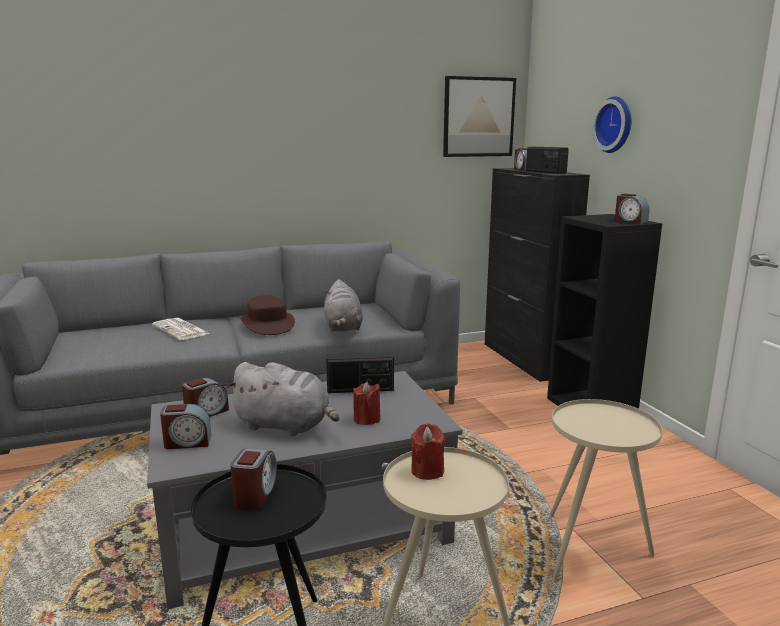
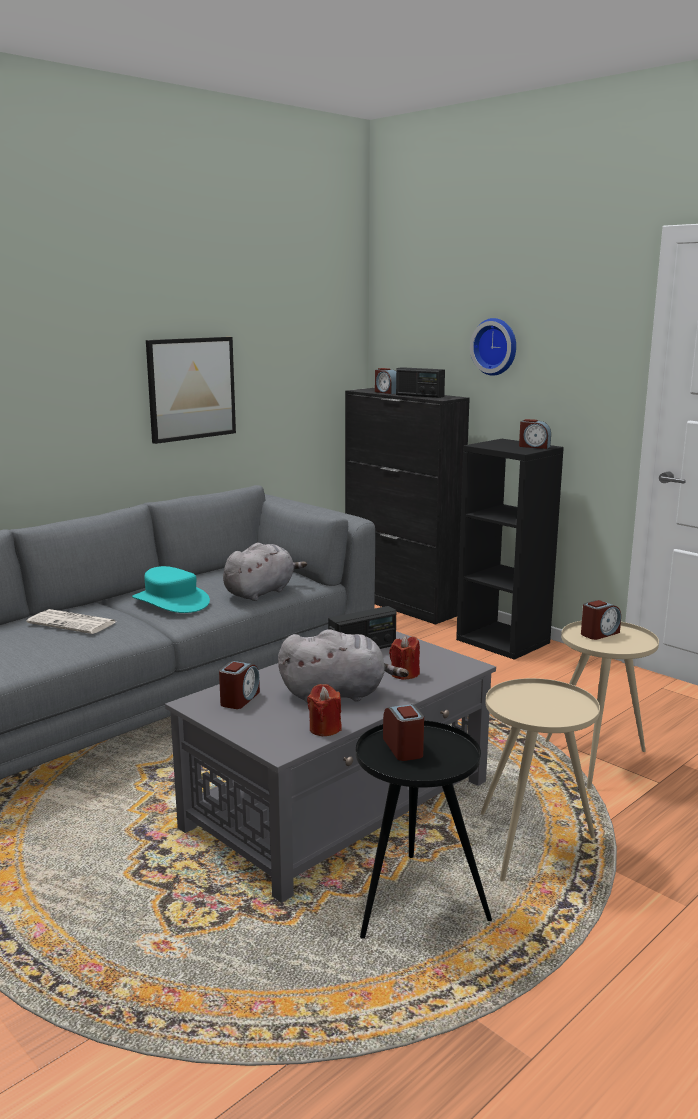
camera: 25 degrees left, 0 degrees up
(187, 442) = (263, 727): alarm clock -> alarm clock (599, 633)
(267, 324) = (171, 601): brown hat -> turquoise hat
(343, 327) = (261, 592): grey plush toy -> grey plush toy turned 105 degrees counterclockwise
(427, 471) = (518, 701): red candle -> red candle (325, 729)
(478, 117) = (325, 332): picture -> picture (191, 388)

